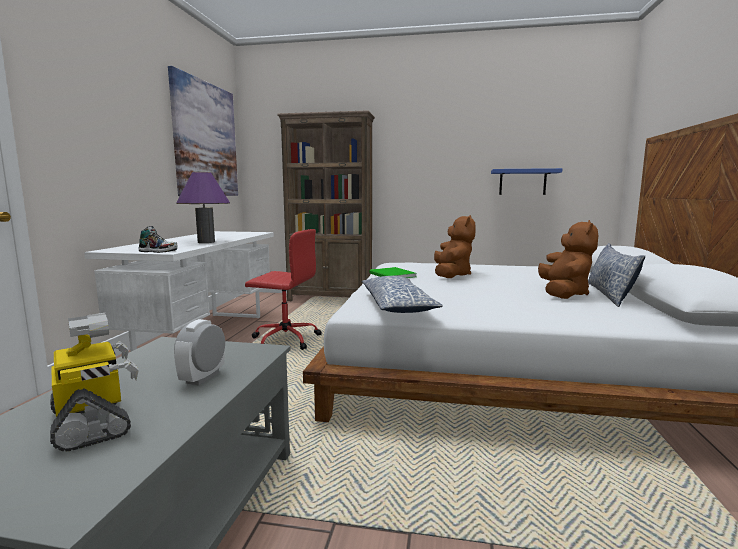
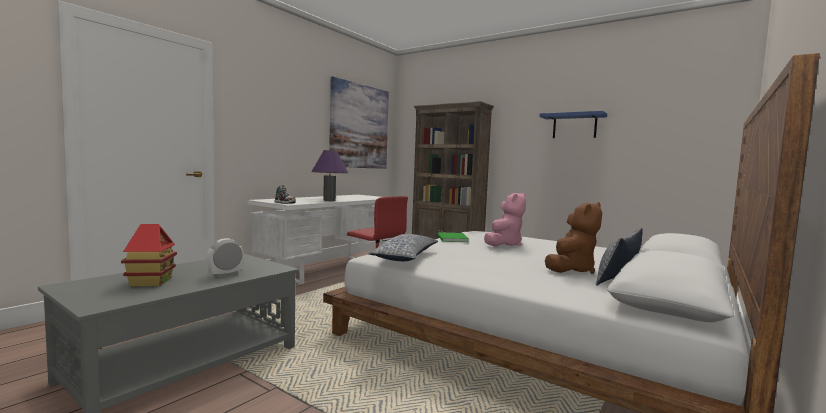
camera: 25 degrees right, 5 degrees down
(93, 422) = (151, 282): toy robot -> toy house
(451, 275) = (504, 244): brown plush toy -> pink plush toy
(522, 182) = (630, 165): blue shelf -> blue shelf (574, 126)

